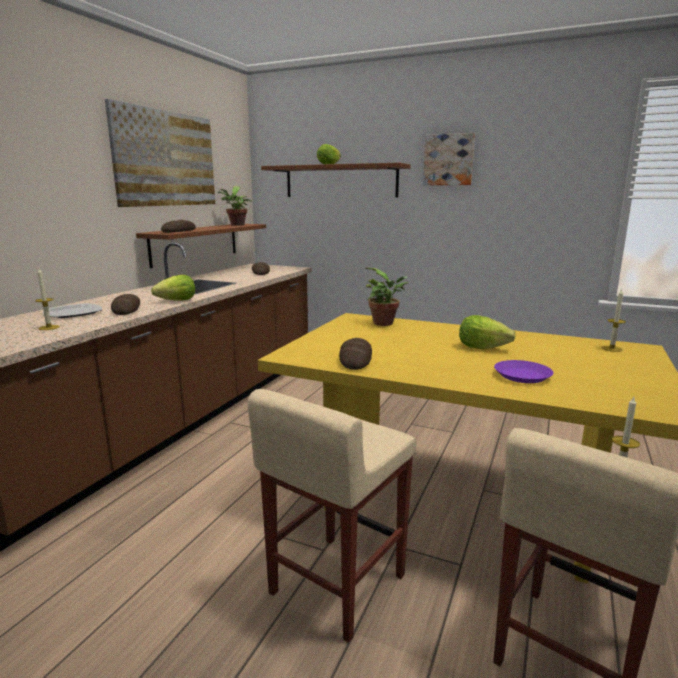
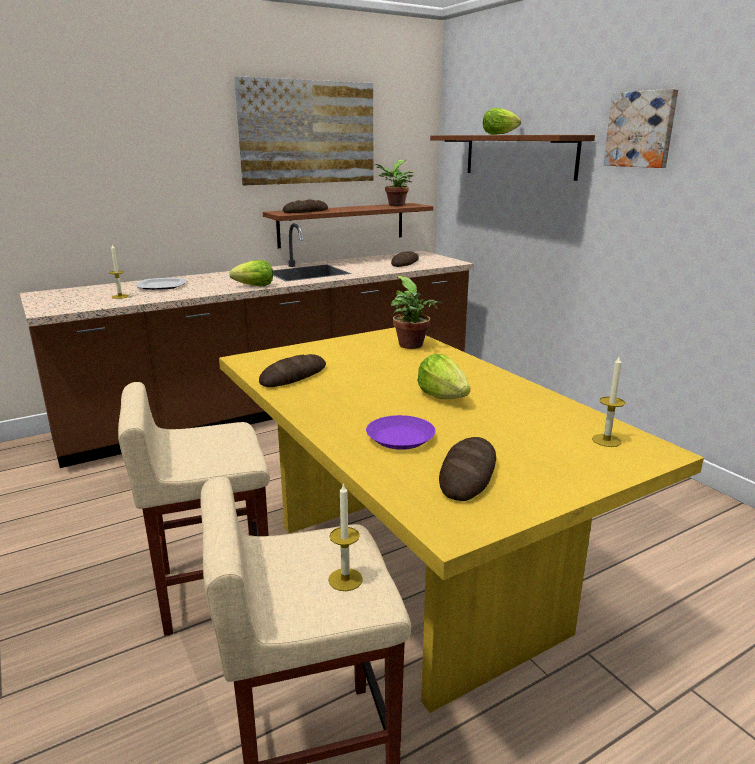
camera: 35 degrees right, 5 degrees up
(126, 309) = (202, 288): bread -> bread (468, 474)

